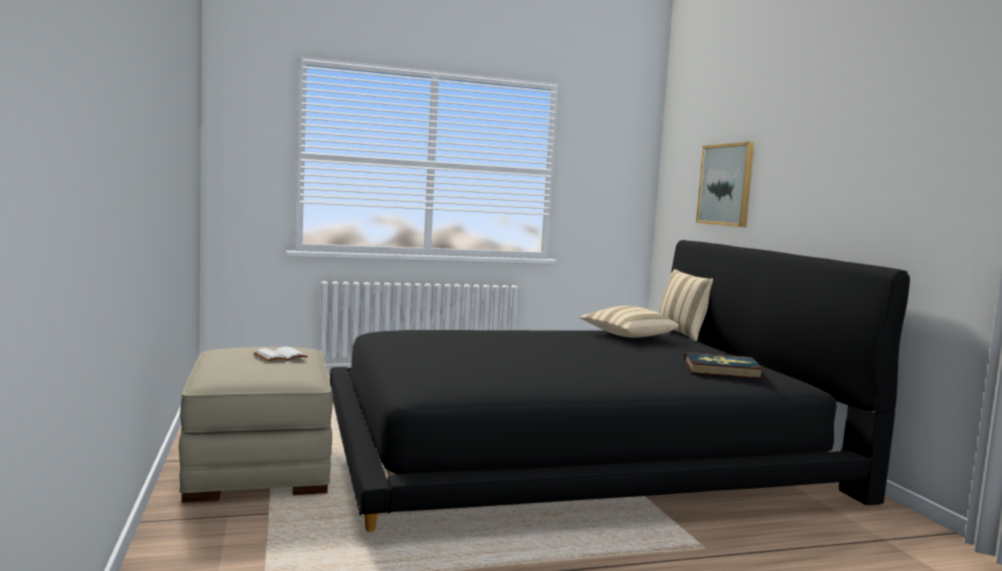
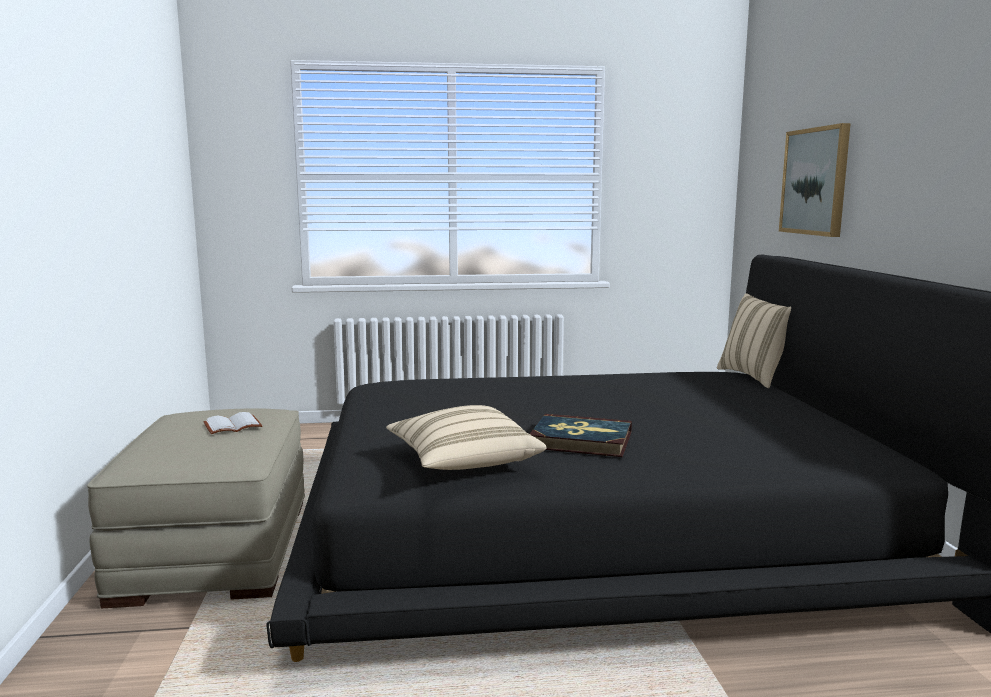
camera: 10 degrees right, 5 degrees up
(627, 336) = (677, 383): beige pillow -> beige pillow (463, 462)
(721, 369) = (784, 439): book -> book (581, 440)

